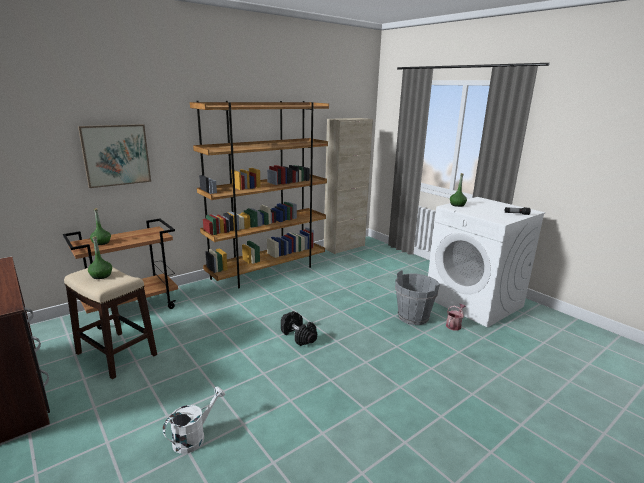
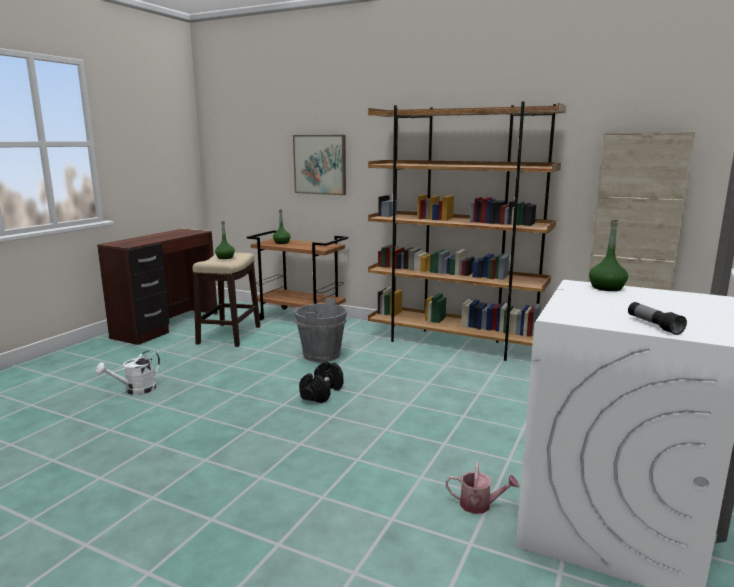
camera: 65 degrees right, 5 degrees down
(194, 437) = (135, 390): white watering can -> white watering can turned 120 degrees clockwise
(413, 317) = (458, 460): grey bucket -> grey bucket (321, 355)

